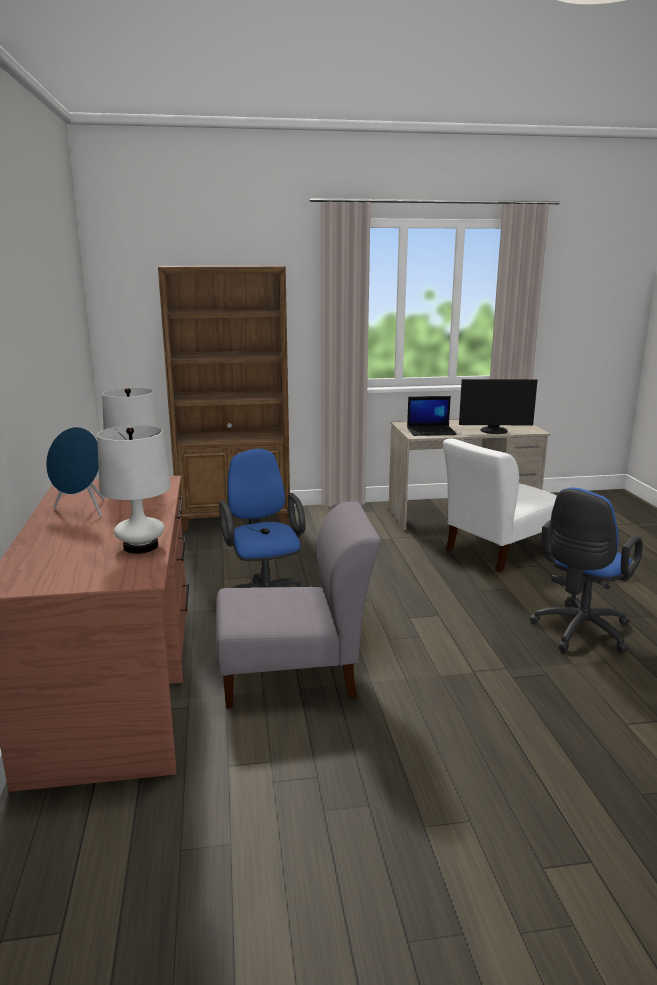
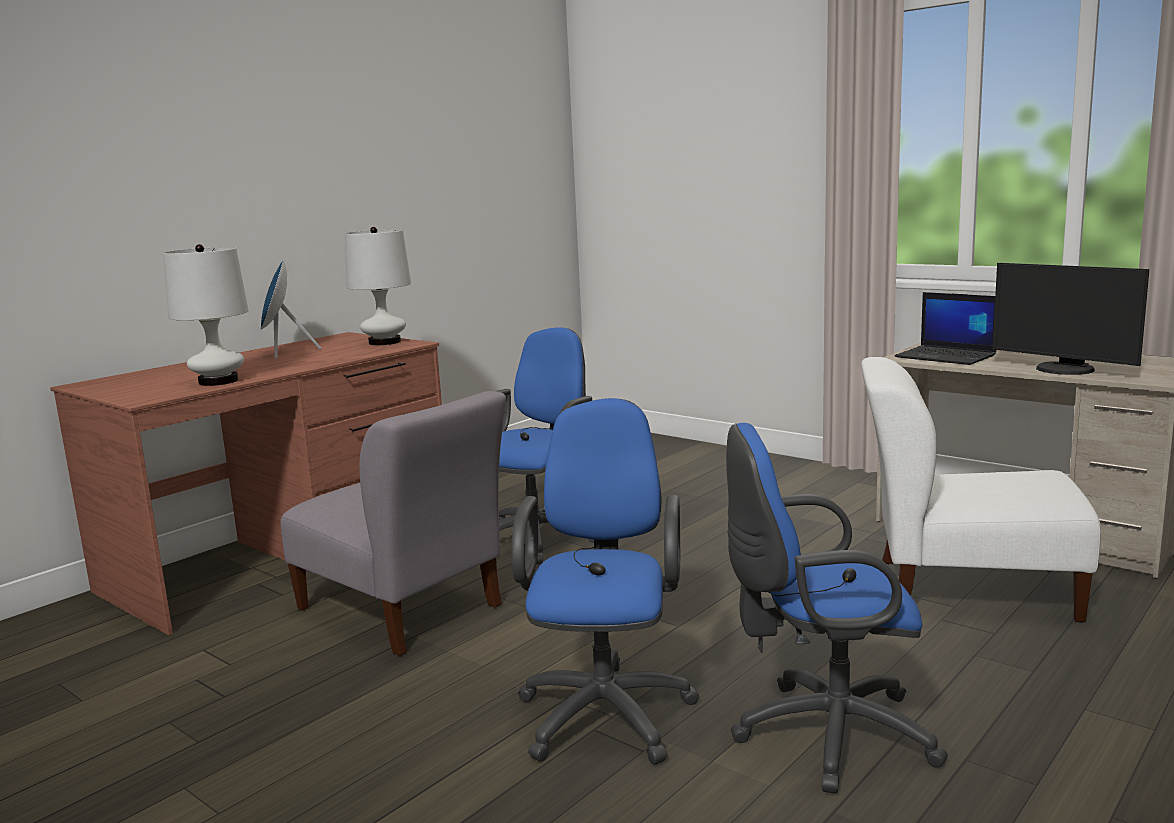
camera: 50 degrees right, 5 degrees down
(235, 519) = (693, 454): brown bookcase -> none
(498, 666) = (607, 709): none -> blue office chair

